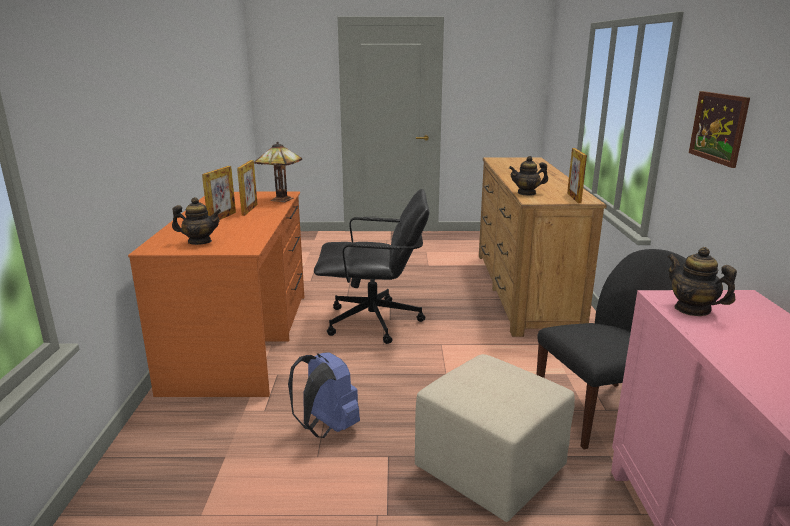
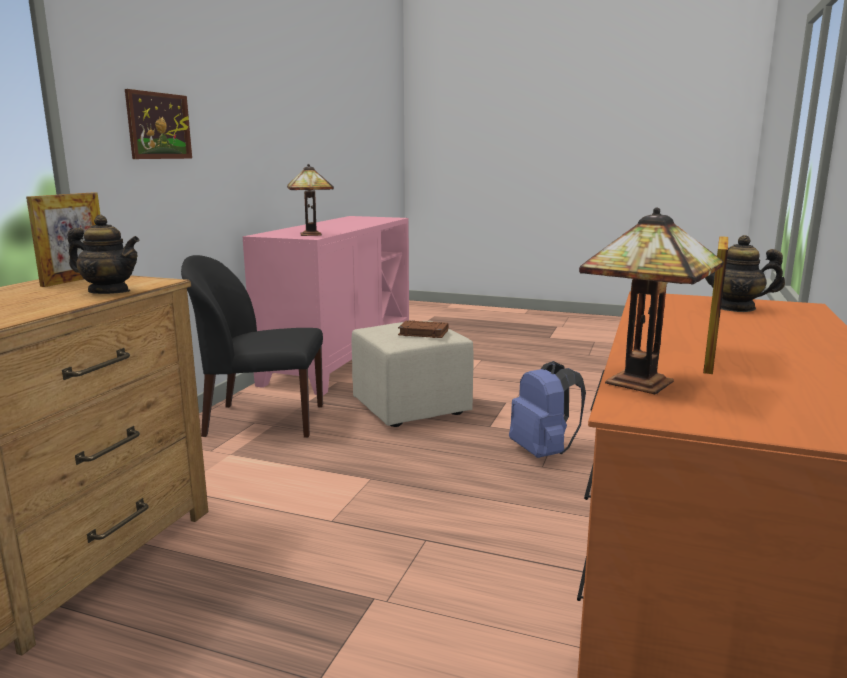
camera: 160 degrees left, 5 degrees down
(222, 218) = (754, 344): picture frame -> none
(374, 322) = (410, 597): black office chair -> none
(475, 380) = (422, 333): none -> brown book
(692, 309) = (312, 234): teapot -> table lamp

